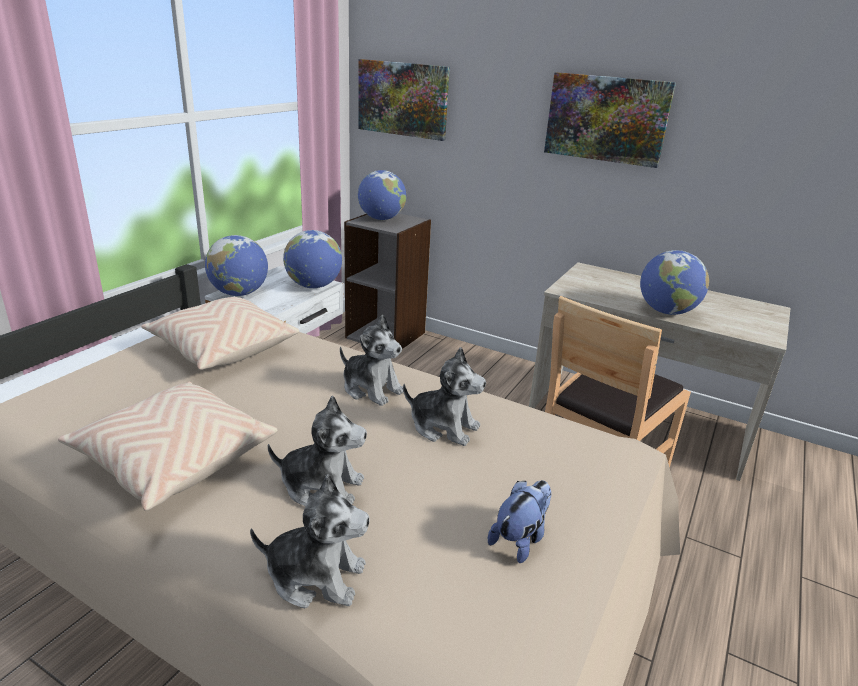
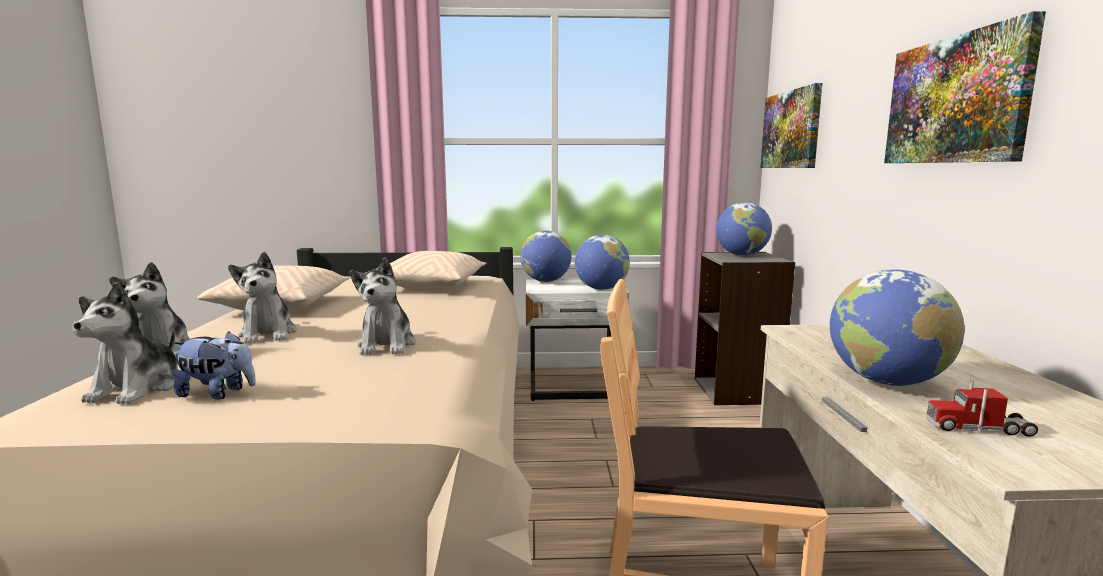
camera: 60 degrees right, 15 degrees down
(371, 389) = (425, 319): plush toy -> plush toy (138, 389)
(730, 324) = (978, 428): none -> toy truck

